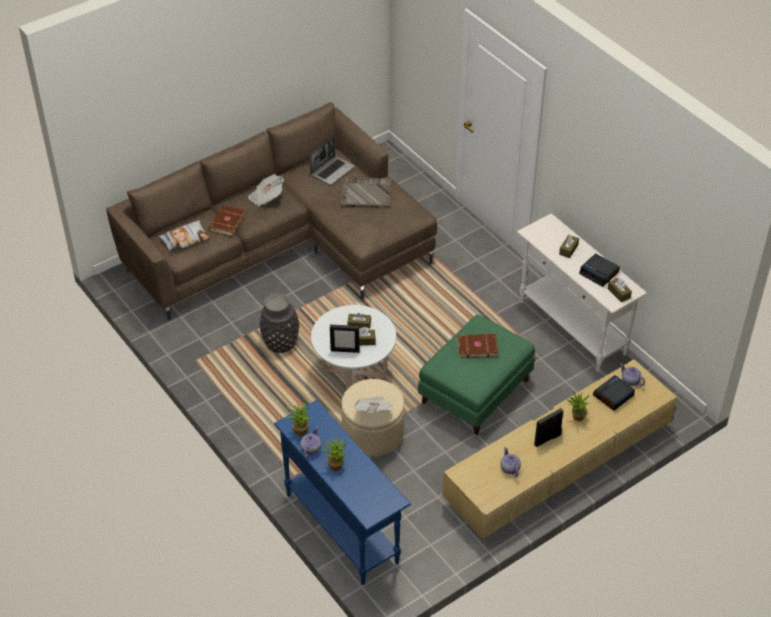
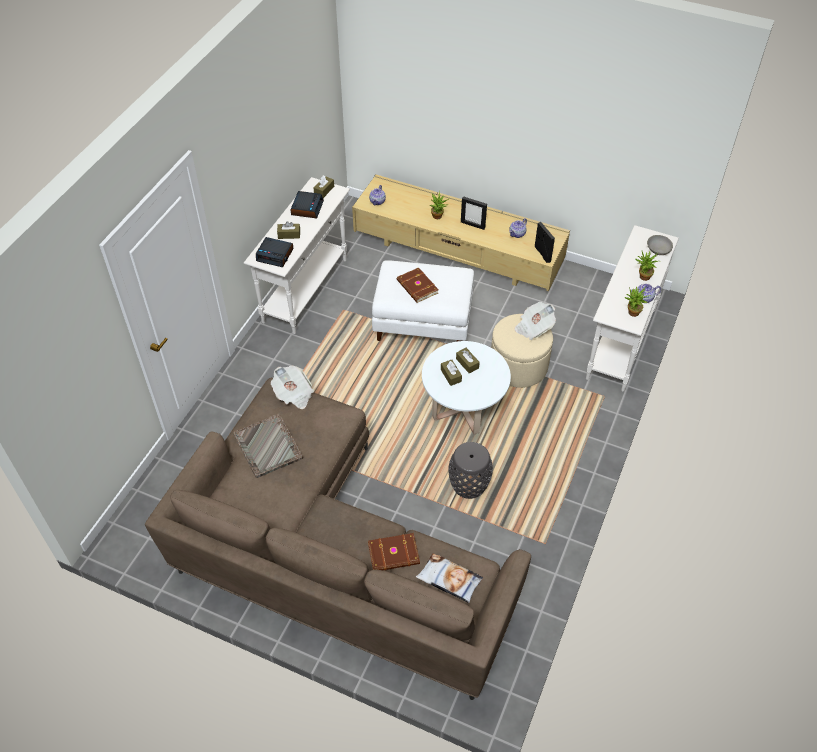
camera: 120 degrees left, 5 degrees up
(266, 197) = (329, 538): newspaper -> newspaper (293, 394)
(277, 308) = (470, 457): grey bowl -> grey bowl (658, 250)
(332, 170) = (244, 497): laptop -> none
(341, 527) = (620, 343): blue console table -> white console table
(345, 350) = (488, 371): picture frame -> picture frame (542, 254)
(475, 393) = (424, 321): green ottoman -> white ottoman
(613, 396) = (401, 205): alarm clock -> alarm clock (275, 255)

